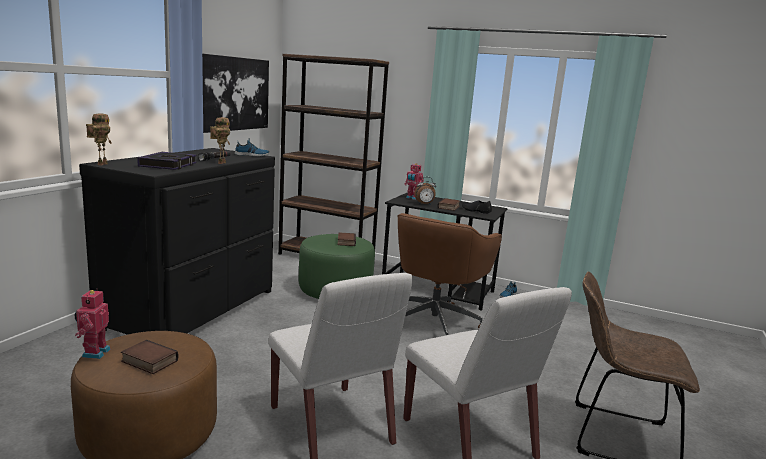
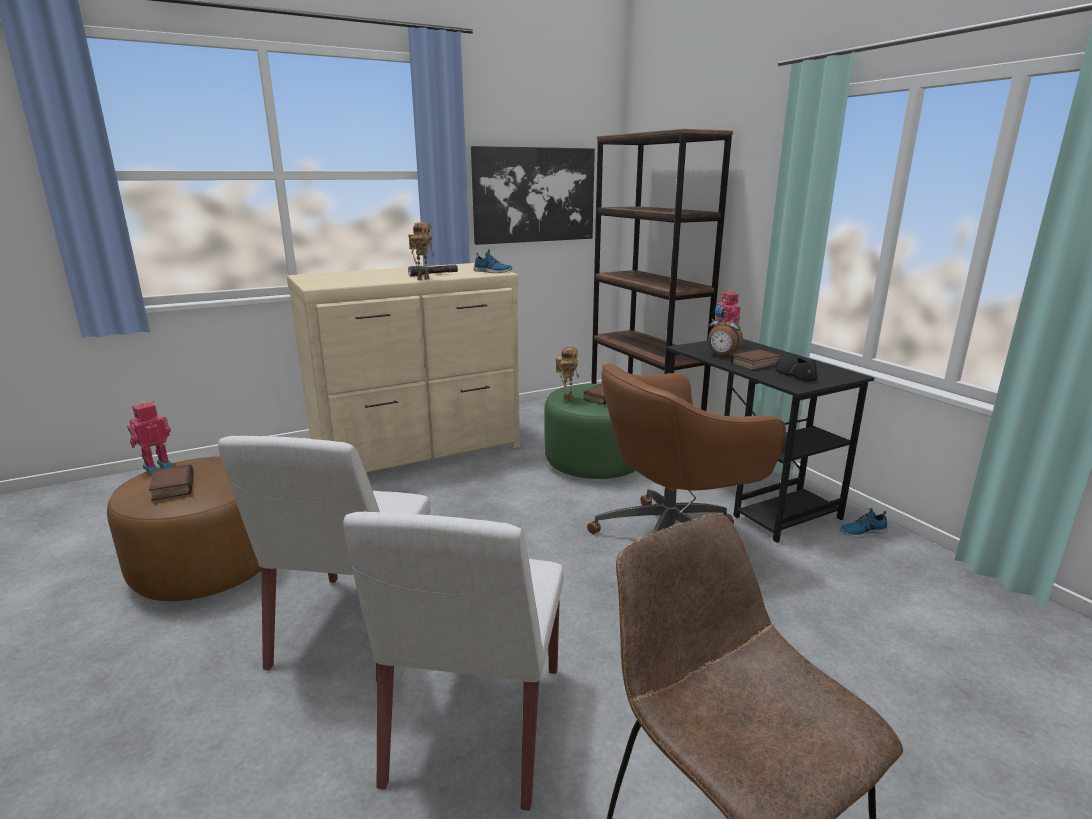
camera: 40 degrees right, 5 degrees up
(101, 164) = (302, 276): toy robot -> toy robot (567, 399)
(168, 165) = (359, 279): book -> none
(194, 309) = (418, 449): black dresser -> beige dresser

